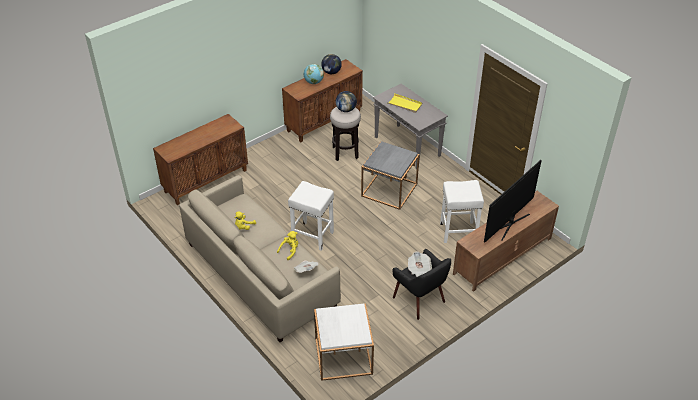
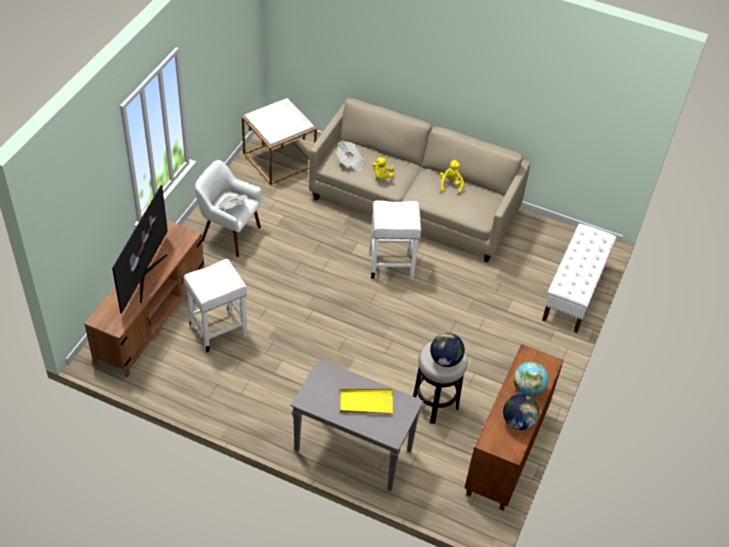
camera: 150 degrees right, 5 degrees up
(206, 180) = (574, 292): brown cabinet -> white bench
(389, 190) = (338, 363): grey side table -> none
(419, 299) = (230, 234): black armchair -> white armchair

